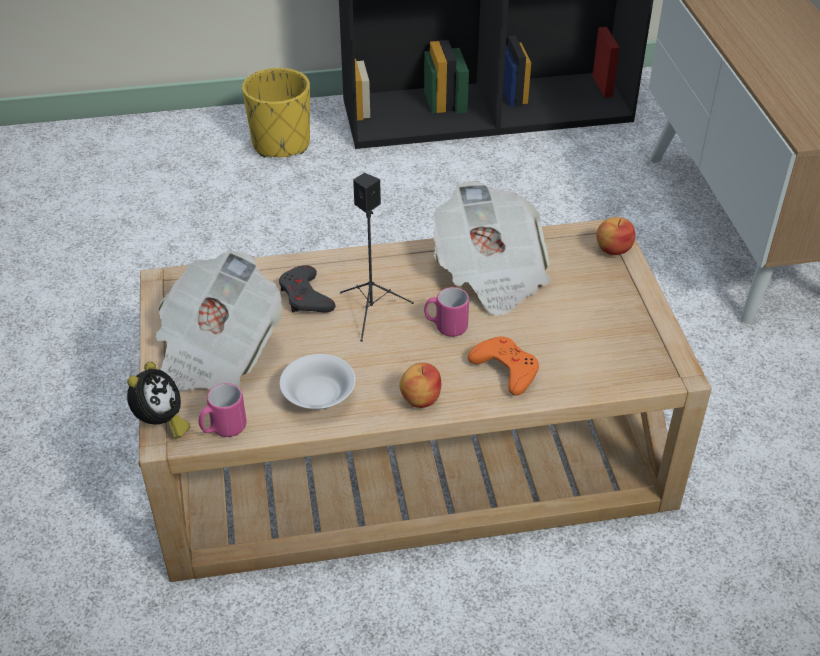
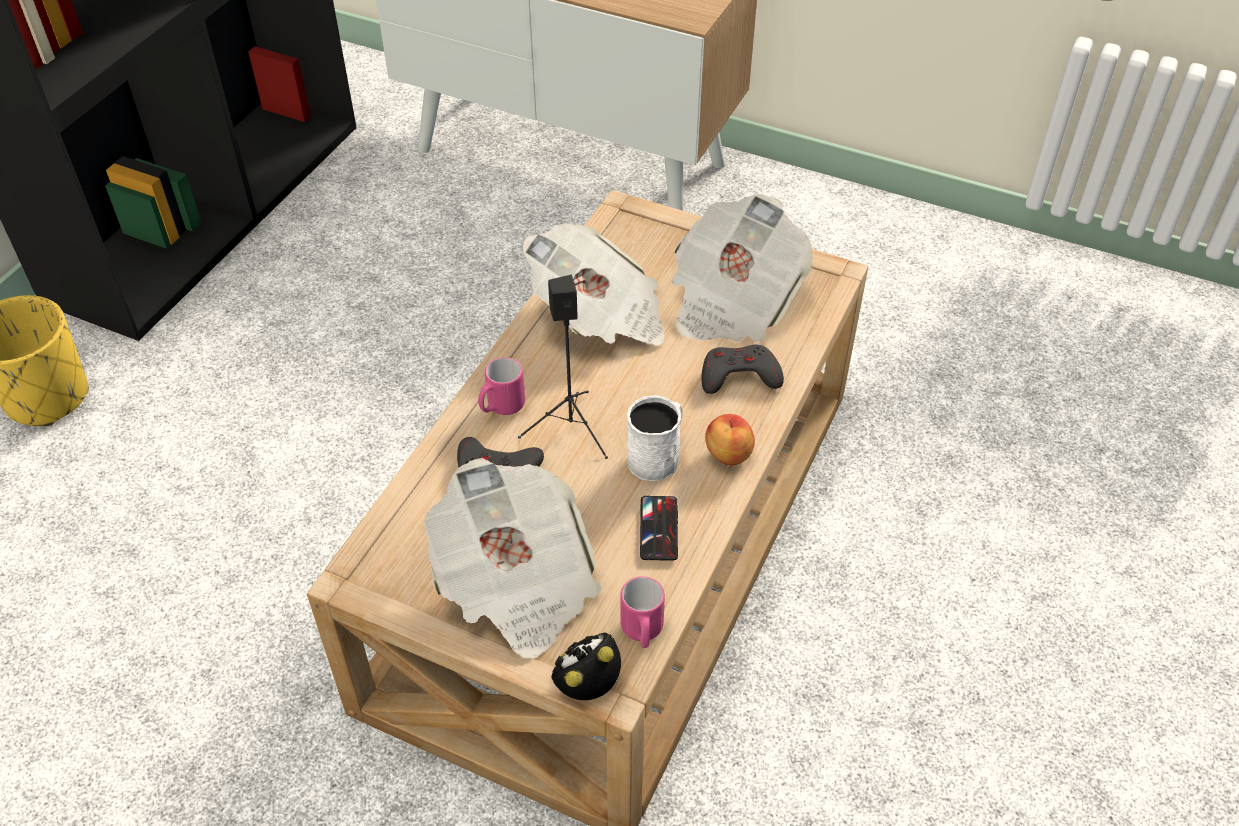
camera: 55 degrees left, 5 degrees up
(161, 423) = (587, 685): alarm clock -> alarm clock turned 90 degrees counterclockwise
(319, 395) = (659, 528): white bowl -> phone
(386, 365) = (657, 456): none -> white mug
(445, 327) = (643, 386): pink mug -> pink mug (501, 407)
(505, 369) = (739, 375): orange game controller -> grey game controller
(581, 331) = (732, 301): none -> newspaper
(613, 249) = (647, 220): apple -> none

